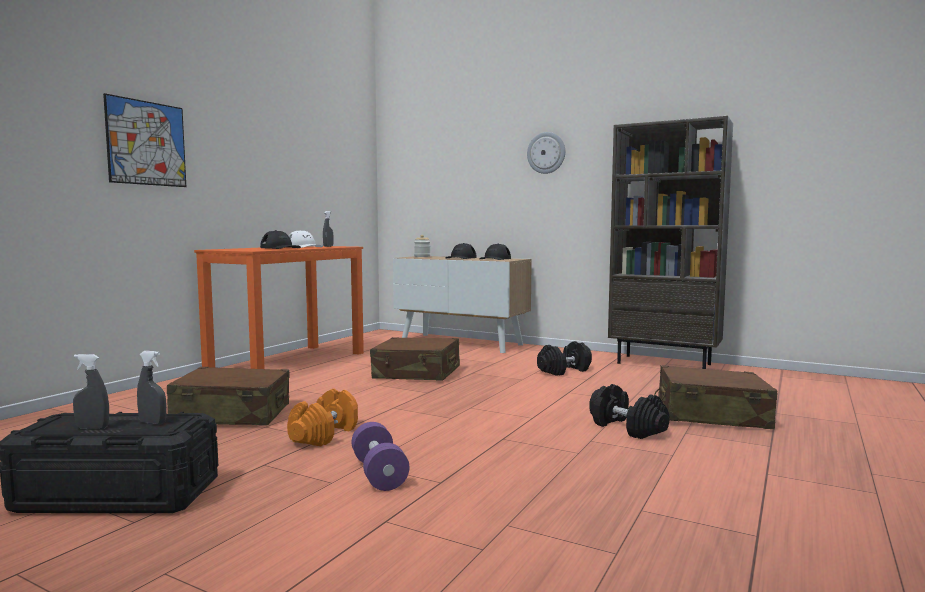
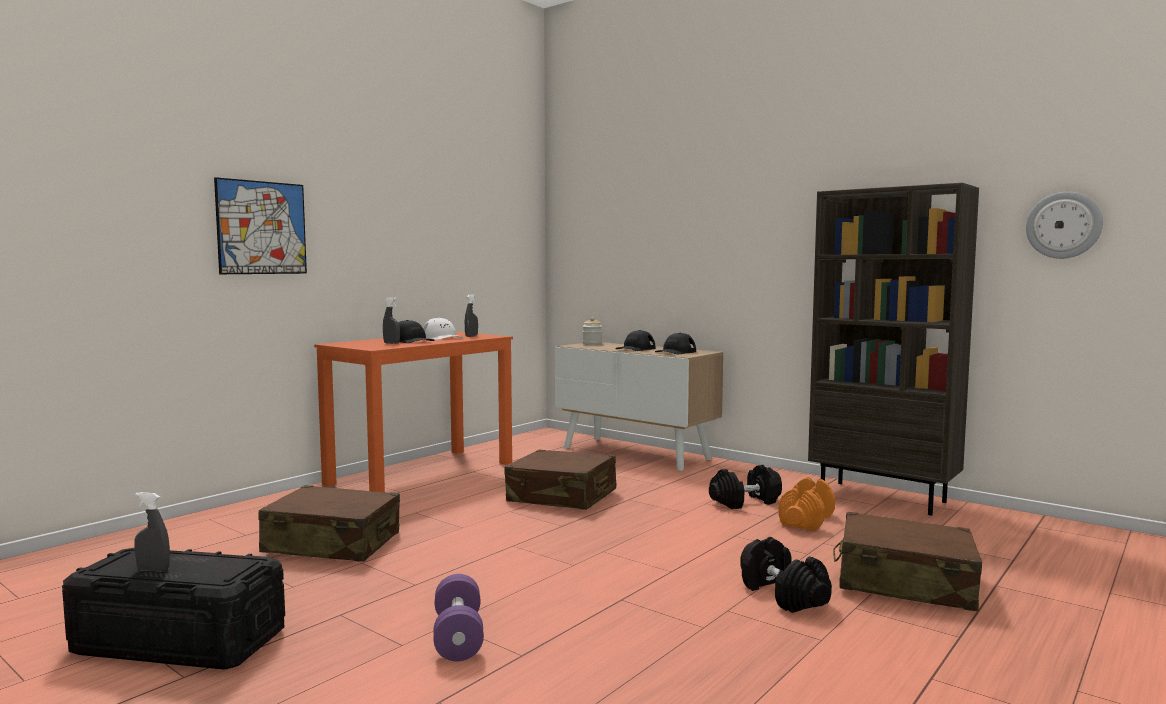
camera: 10 degrees right, 0 degrees up
(153, 422) = (214, 567): grey spray bottle -> grey spray bottle (391, 343)
(324, 435) = (420, 579): orange dumbbell -> orange dumbbell (806, 520)
(546, 153) = (743, 219): wall clock -> wall clock (1063, 225)

